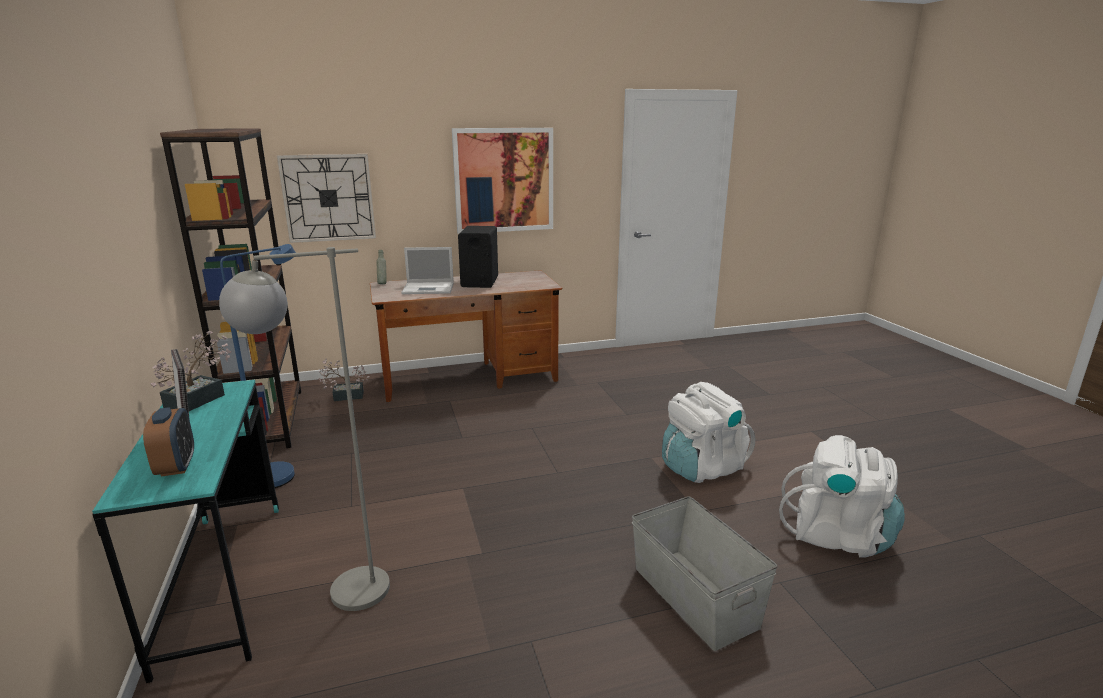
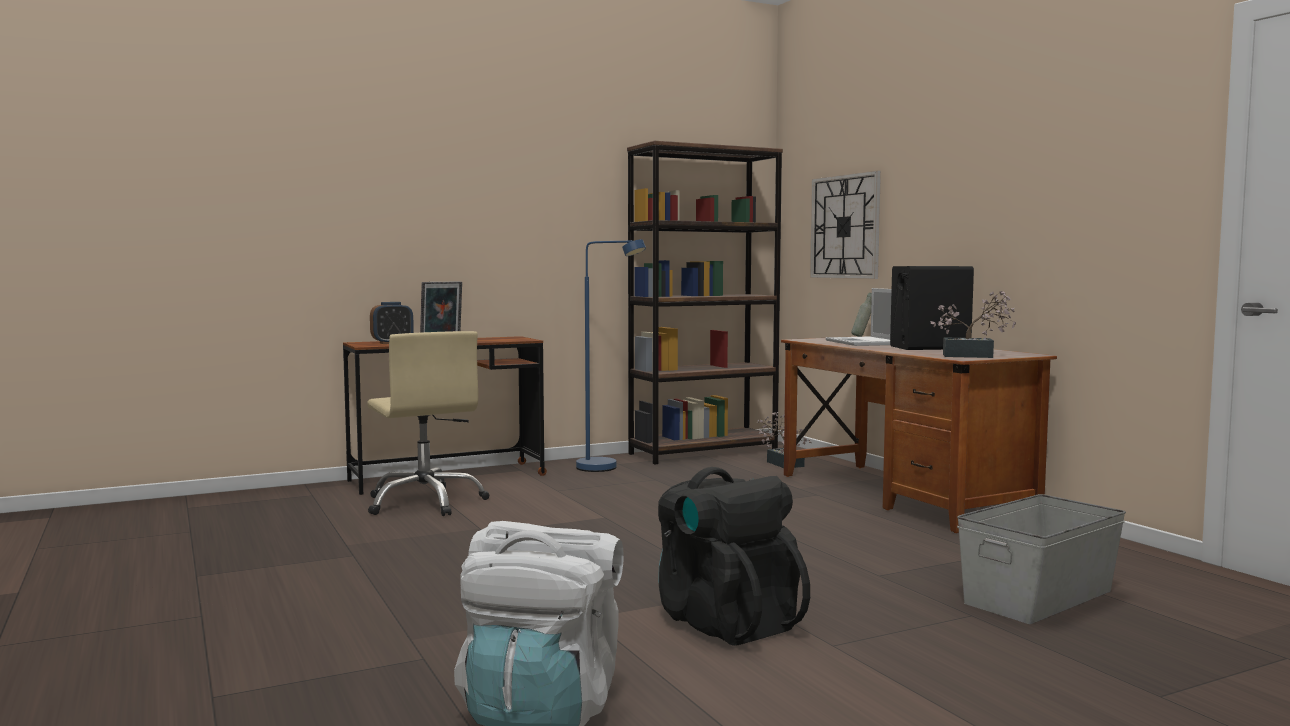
camera: 80 degrees right, 15 degrees down
(200, 398) = (501, 338): potted plant -> potted plant (974, 356)
(224, 581) = (447, 478): turquoise desk -> brown desk
(338, 596) = (425, 502): grey floor lamp -> beige office chair
(504, 180) = (1019, 198): picture -> none
(694, 595) = (404, 613): grey storage box -> grey storage box (1040, 597)
(701, 467) = (724, 622): white backpack -> black backpack

